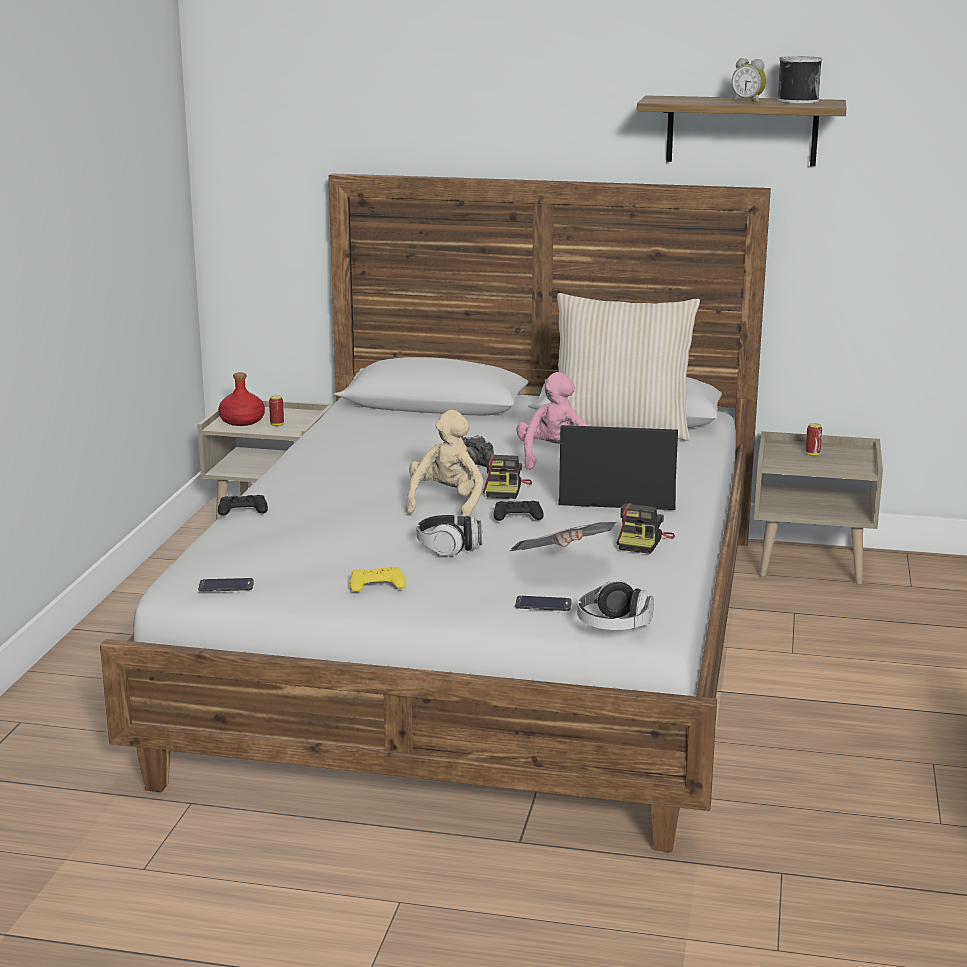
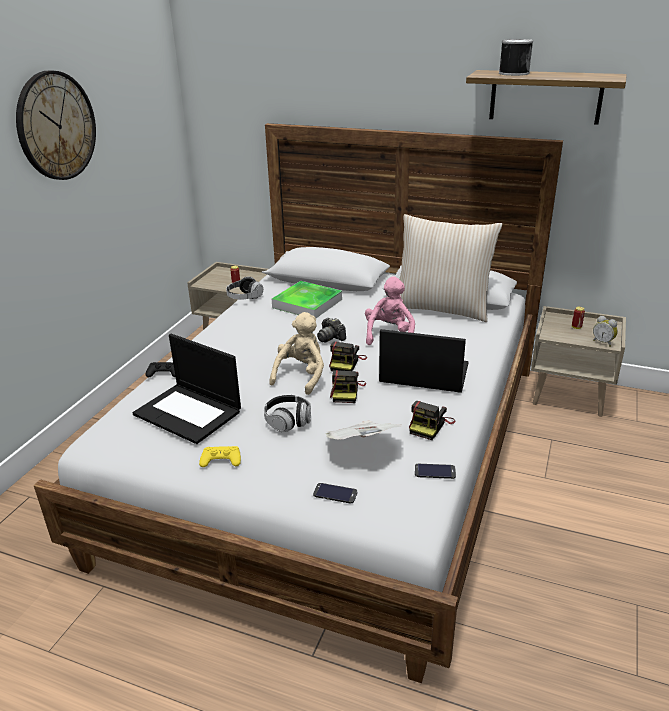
camera: 10 degrees right, 10 degrees up
(59, 168) = (56, 126): none -> wall clock
(226, 586) = (118, 451): phone -> phone (435, 471)
(242, 421) = (217, 280): red bottle -> none
(307, 544) = (189, 413): none -> laptop
(417, 431) = (307, 303): none -> tray
(517, 516) = (346, 391): black game controller -> camera
(614, 626) = (383, 525): headphones -> headphones (244, 297)
(748, 102) = (550, 76): alarm clock -> alarm clock (603, 342)
(796, 100) = (588, 75): can -> can (513, 73)

